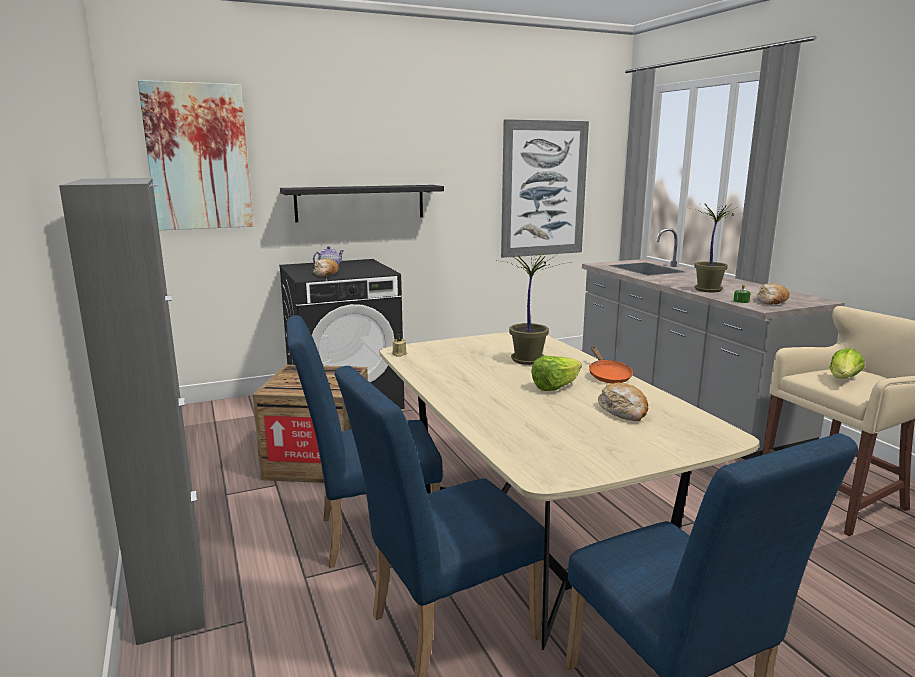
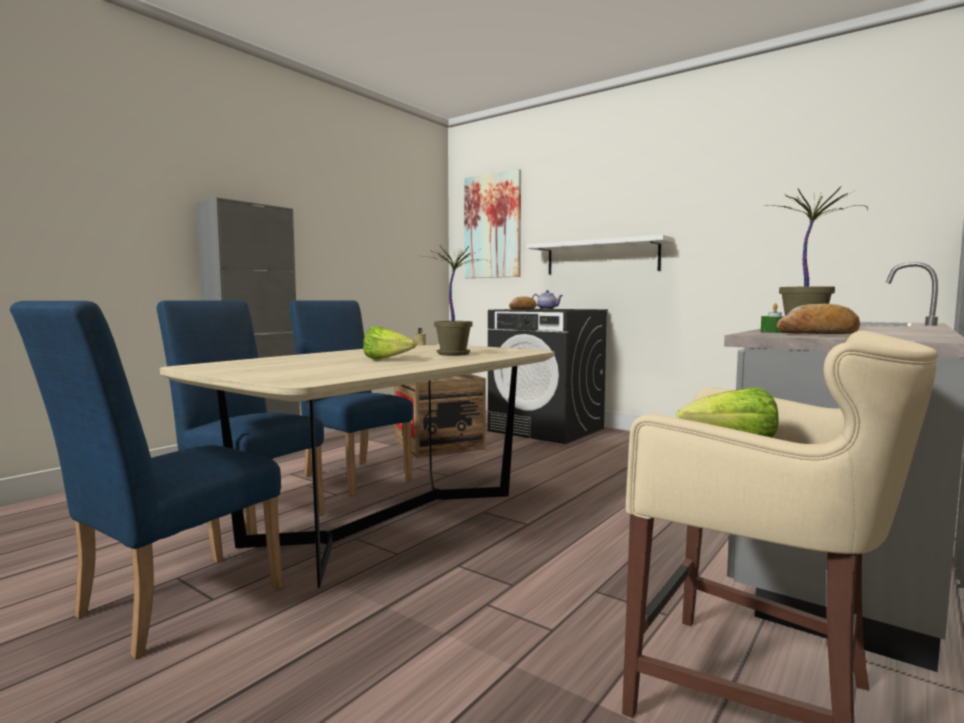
camera: 60 degrees right, 10 degrees down
(360, 203) = (601, 257): black shelf -> white shelf
(544, 189) = (827, 236): picture -> none
(607, 376) = (441, 363): orange frying pan -> none
(623, 411) = (344, 368): bread -> none

